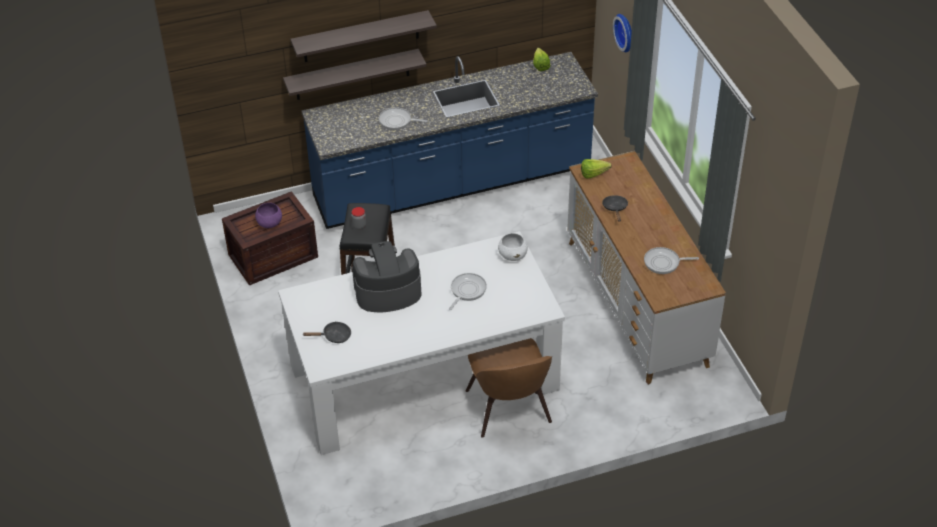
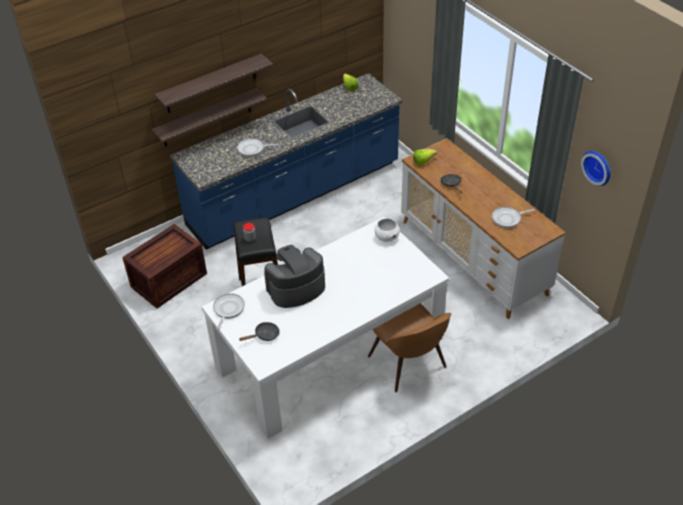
camera: 15 degrees left, 0 degrees up
(269, 223) = (164, 253): purple bowl -> none
(467, 291) = (361, 273): frying pan -> frying pan (228, 309)
(626, 32) = (421, 45): wall clock -> wall clock (598, 167)

